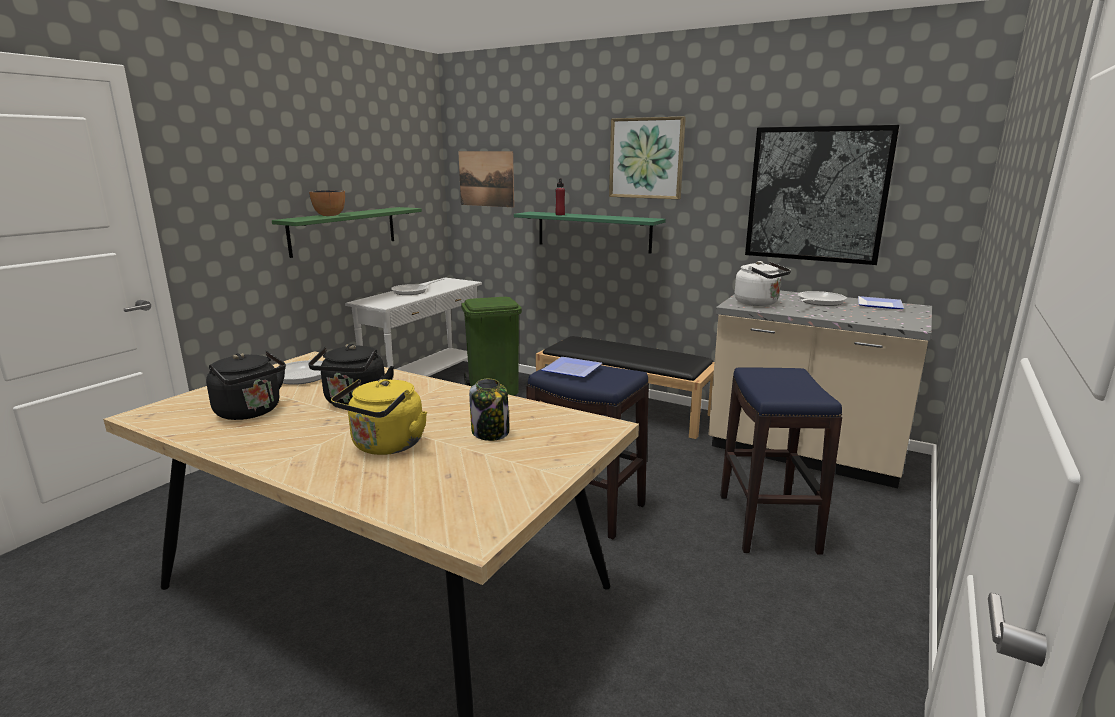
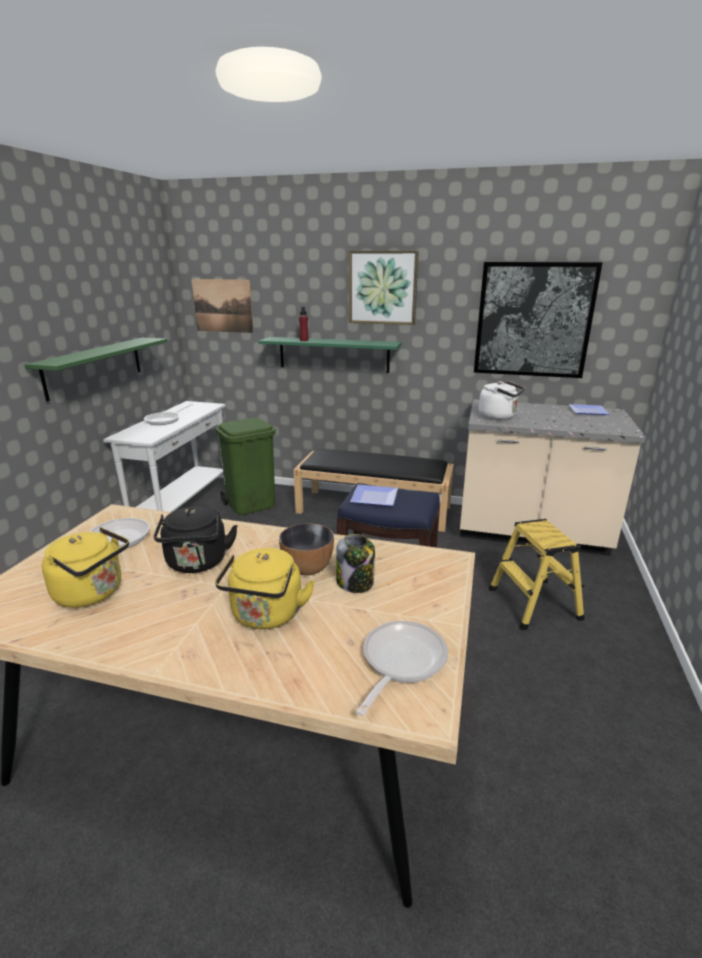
camera: 15 degrees left, 5 degrees up
(251, 412) = (93, 593): black kettle -> yellow kettle
(329, 215) = (83, 354): bowl -> bowl (307, 569)
(767, 523) = (534, 603): stool -> yellow step ladder
(818, 302) = (542, 412): frying pan -> frying pan (400, 662)

